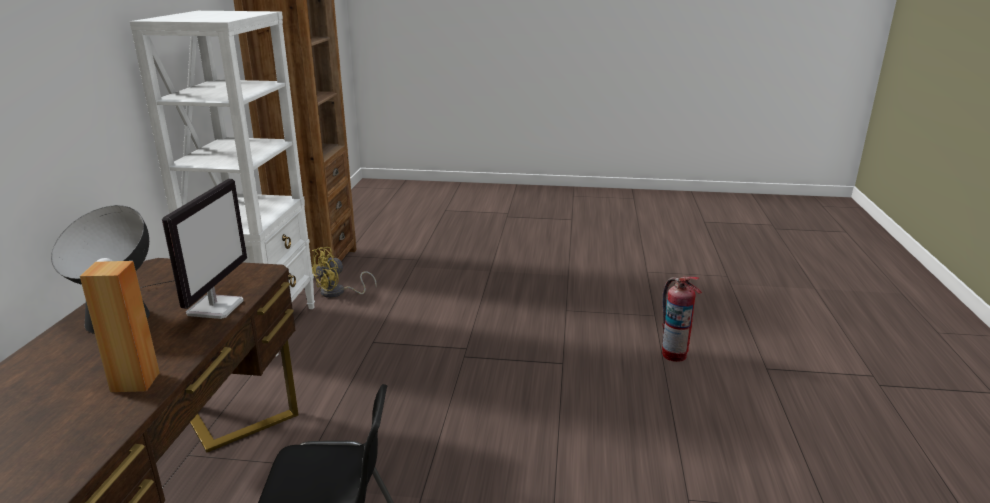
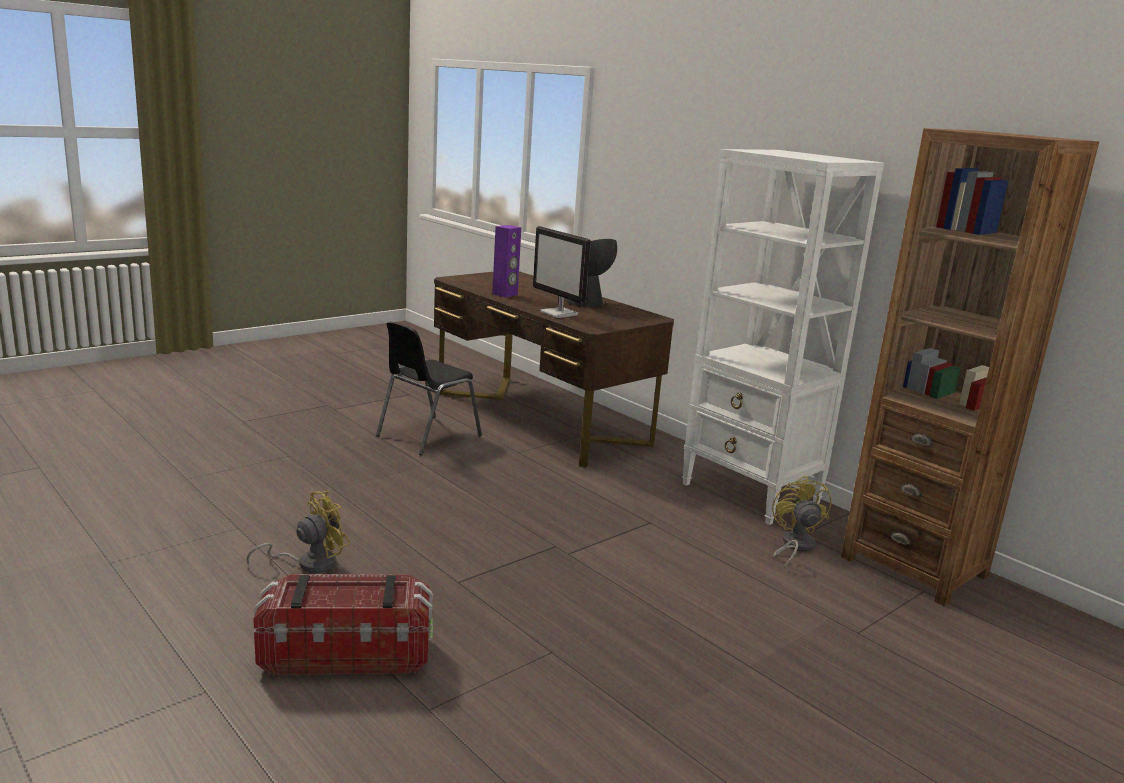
camera: 130 degrees right, 5 degrees down
(135, 381) = (505, 294): brown speaker -> purple speaker
(650, 426) = (309, 563): none -> yellow fan
(674, 354) = (346, 652): fire extinguisher -> storage box

